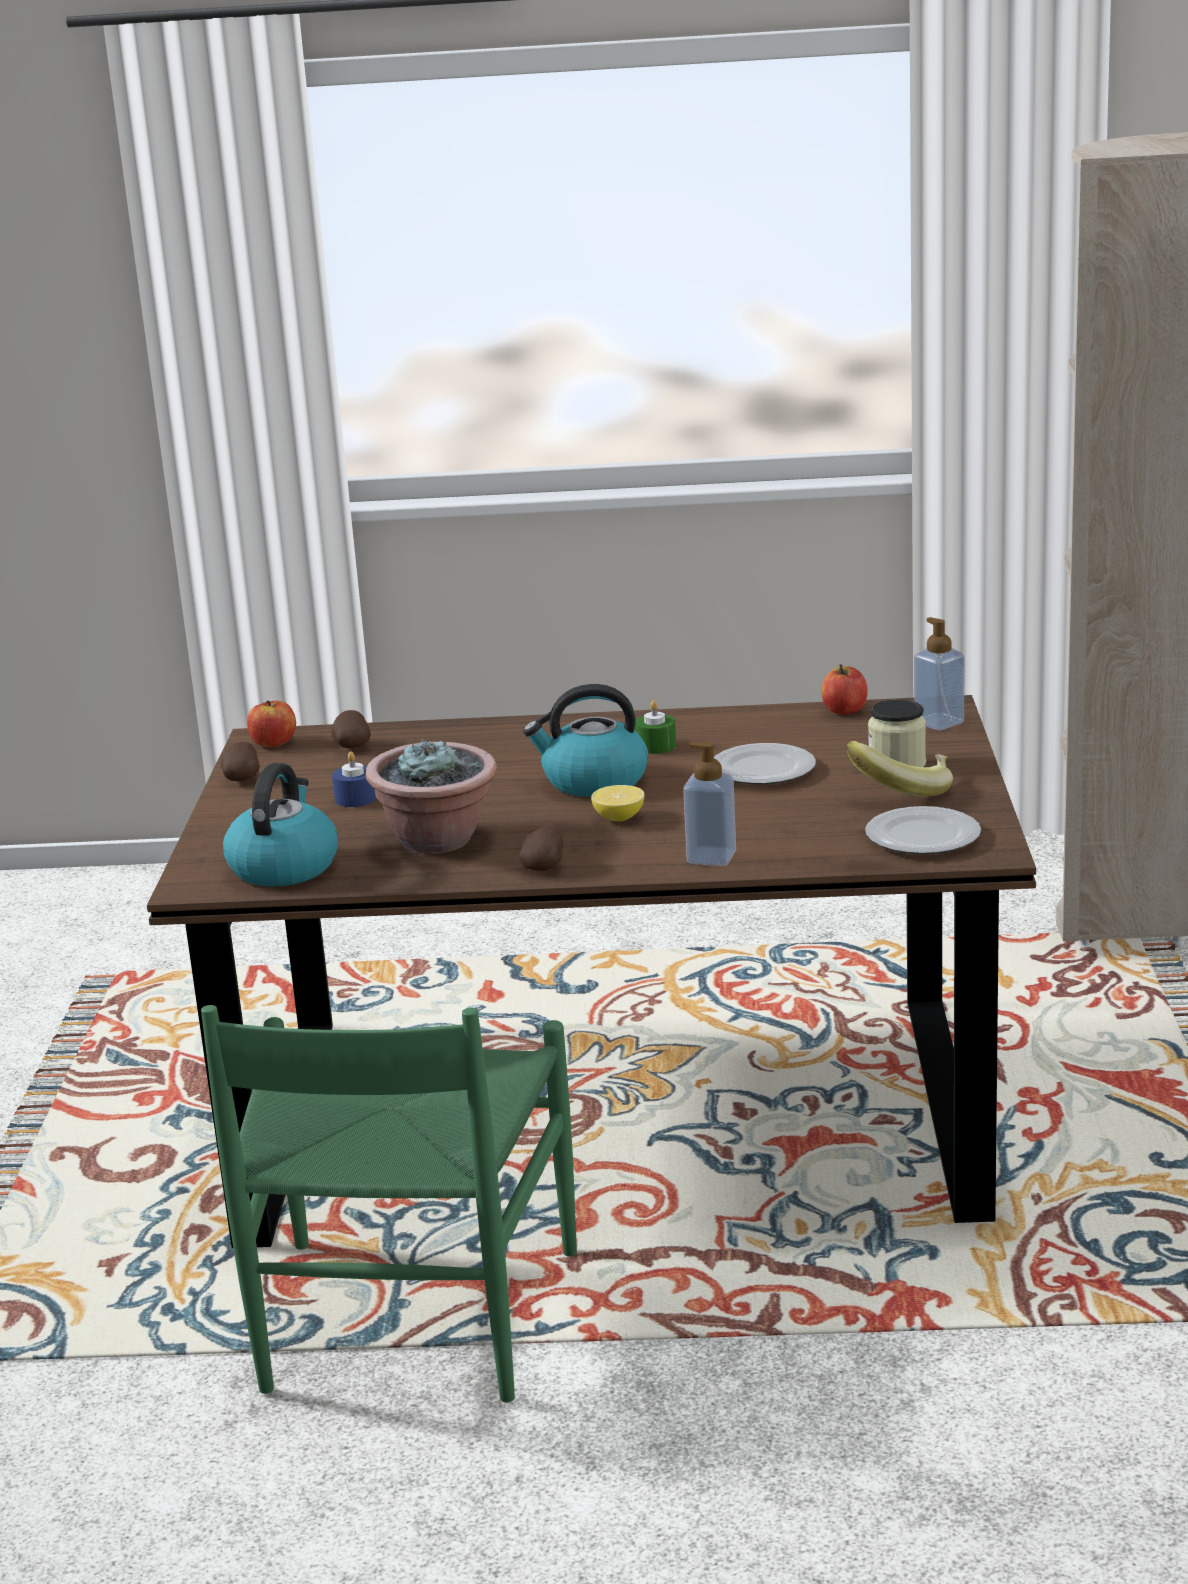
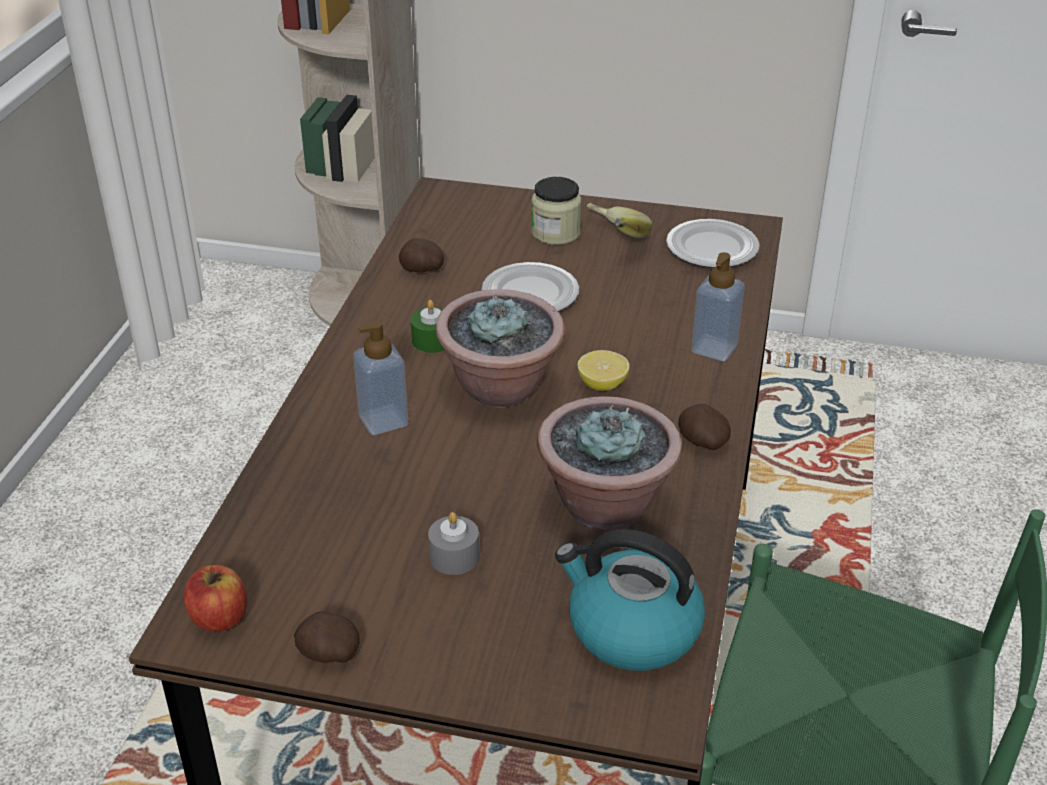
camera: 80 degrees left, 15 degrees up
(351, 746) = (281, 548): potato -> potato (422, 270)
(355, 798) = (454, 557): blue candle -> grey candle
(593, 781) = (501, 388): kettle -> potted plant
(844, 710) = (414, 234): apple -> none
(939, 723) = (476, 200): soap dispenser -> soap dispenser (383, 420)

